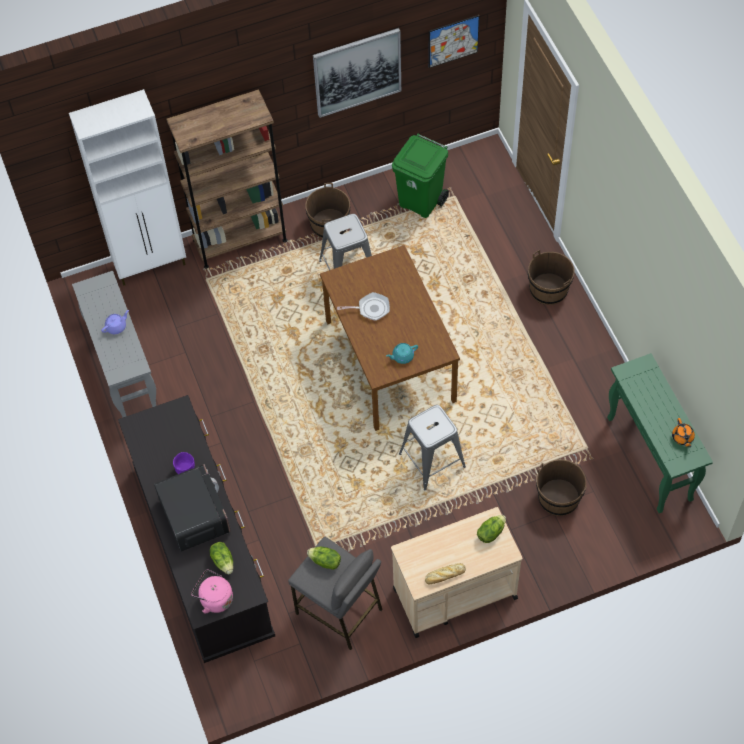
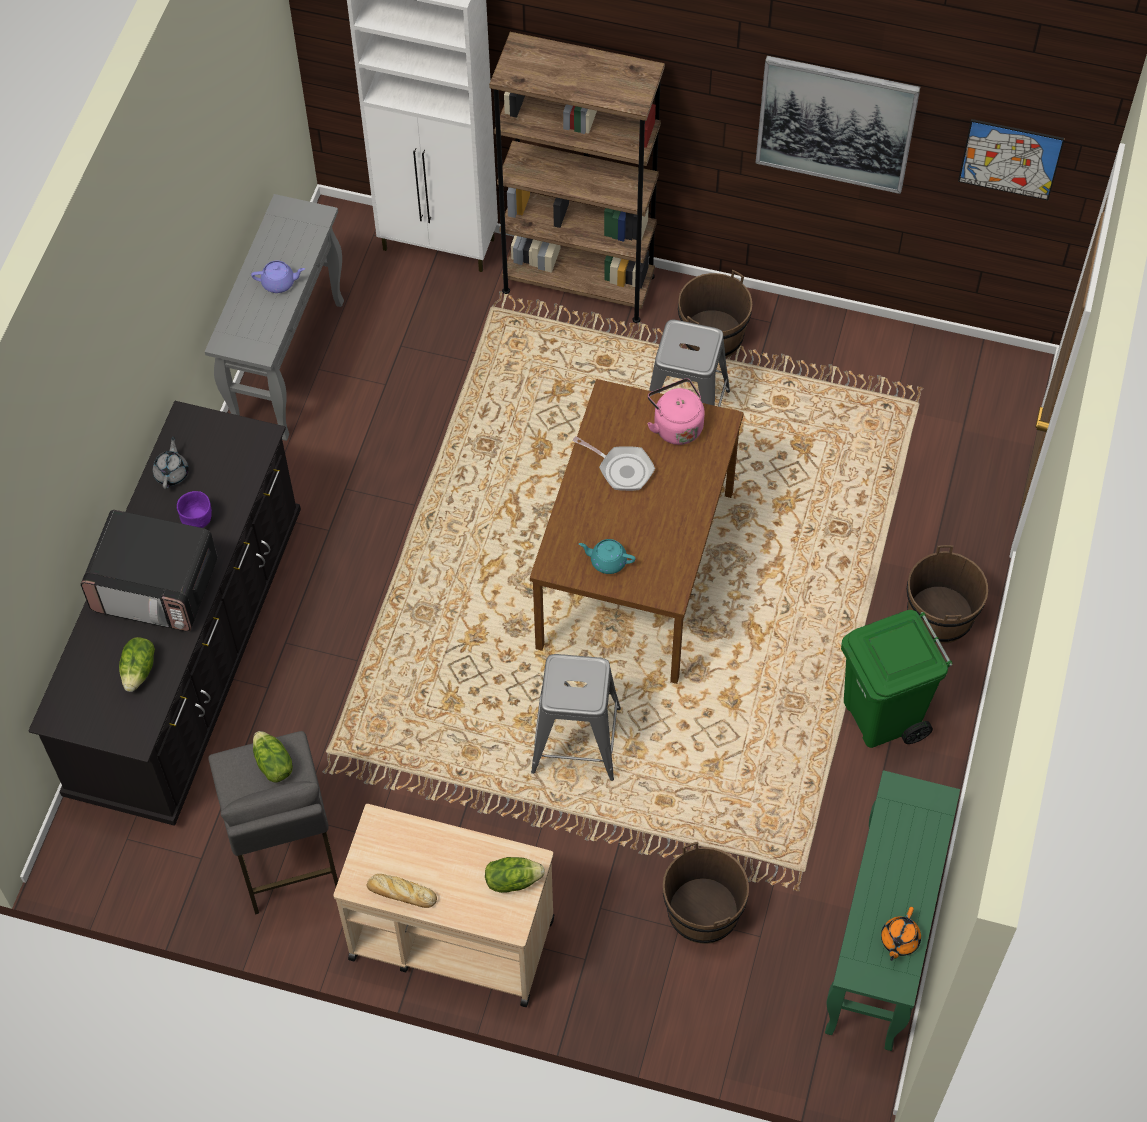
camera: 35 degrees right, 0 degrees up
(150, 455) = (172, 473): none -> grey teapot
(194, 516) = (156, 587): microwave -> microwave turned 90 degrees clockwise
(214, 599) = (86, 711): pink kettle -> pink kettle (676, 425)
(421, 202) = (864, 382): green trash can -> green trash can (882, 716)

